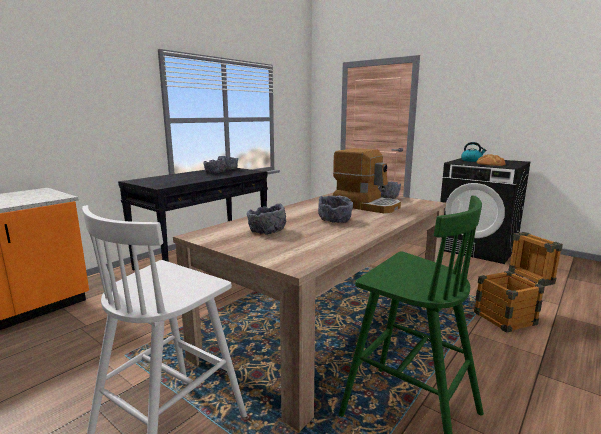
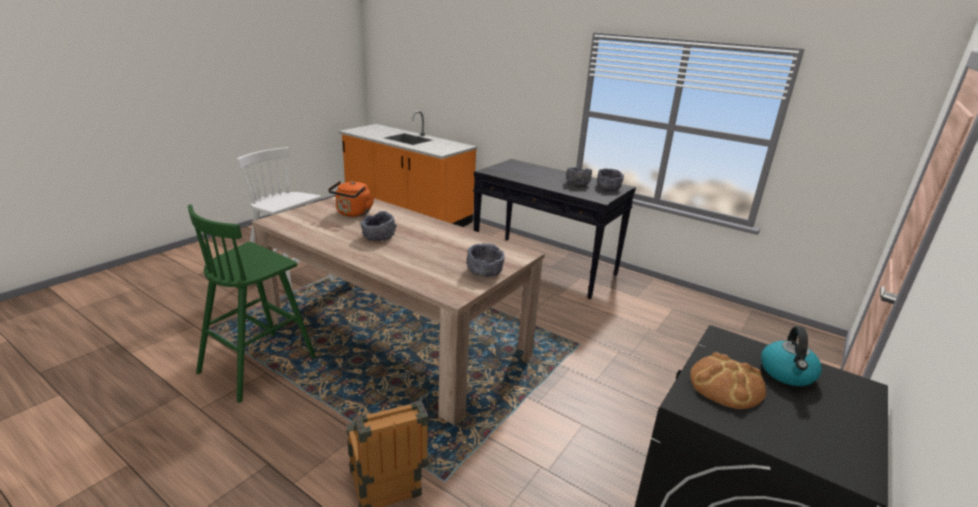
camera: 85 degrees right, 10 degrees up
(267, 231) = (353, 213): grey bowl -> orange kettle
(366, 205) = (438, 256): coffee machine -> none

